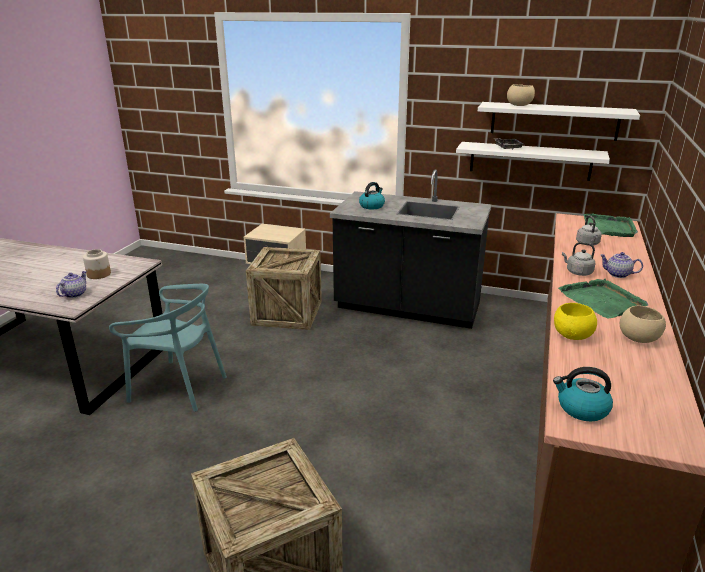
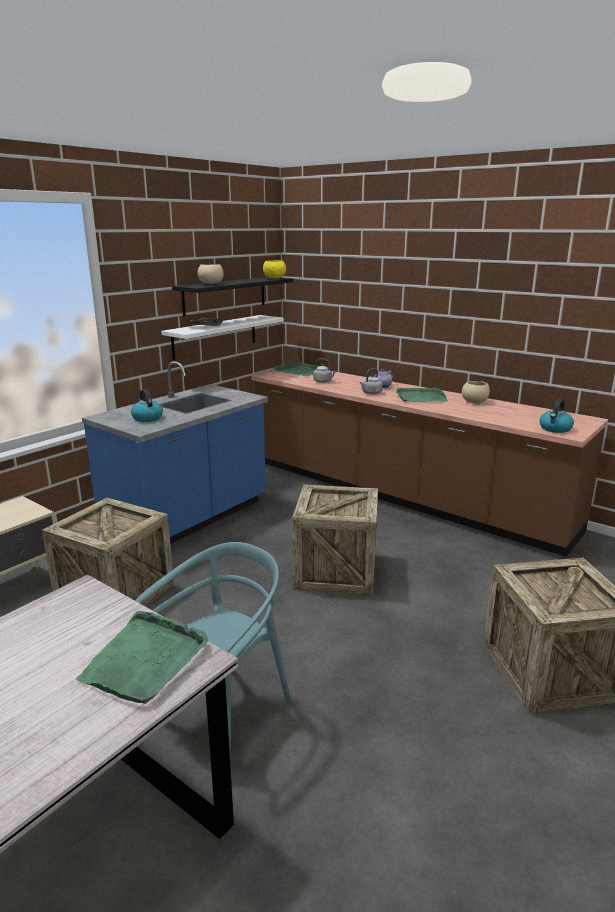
camera: 70 degrees left, 5 degrees down
(74, 294) = (145, 660): teapot -> green tray
(99, 274) = (81, 634): jar -> none
(376, 398) = (336, 571): none -> crate
(407, 308) = (188, 519): black counter -> blue counter
(554, 121) = (225, 295): white shelf -> black shelf
(571, 335) = (465, 413): yellow bowl -> yellow bowl (274, 278)

